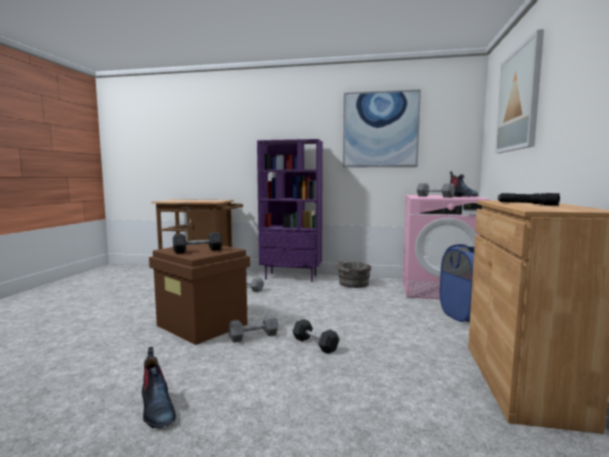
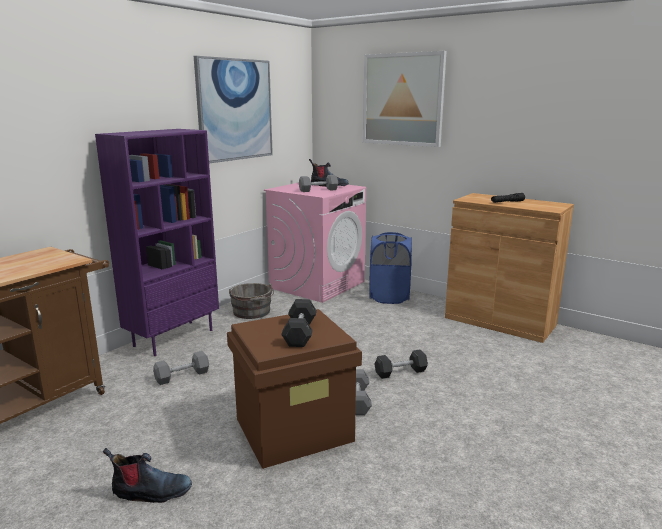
camera: 65 degrees left, 10 degrees up
(157, 409) = (491, 478): boot -> boot (150, 492)

